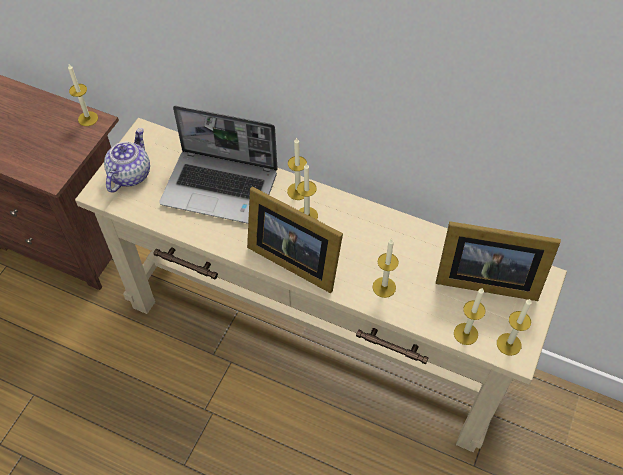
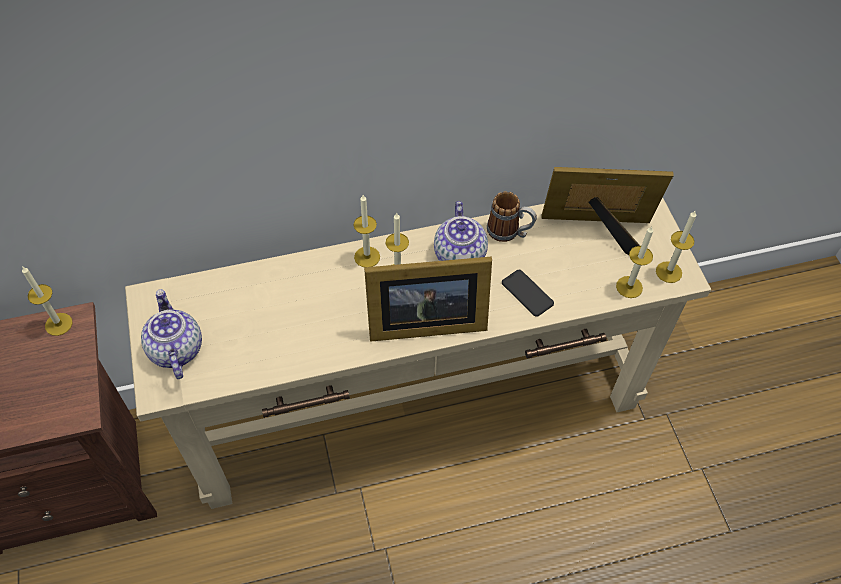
camera: 40 degrees left, 0 degrees up
(221, 188) = (288, 301): laptop -> none
(361, 231) = (460, 256): none -> teapot
(384, 287) = (527, 293): candle -> phone
(413, 237) = (509, 232): none -> mug
(484, 279) = (600, 230): picture frame -> picture frame turned 150 degrees counterclockwise

